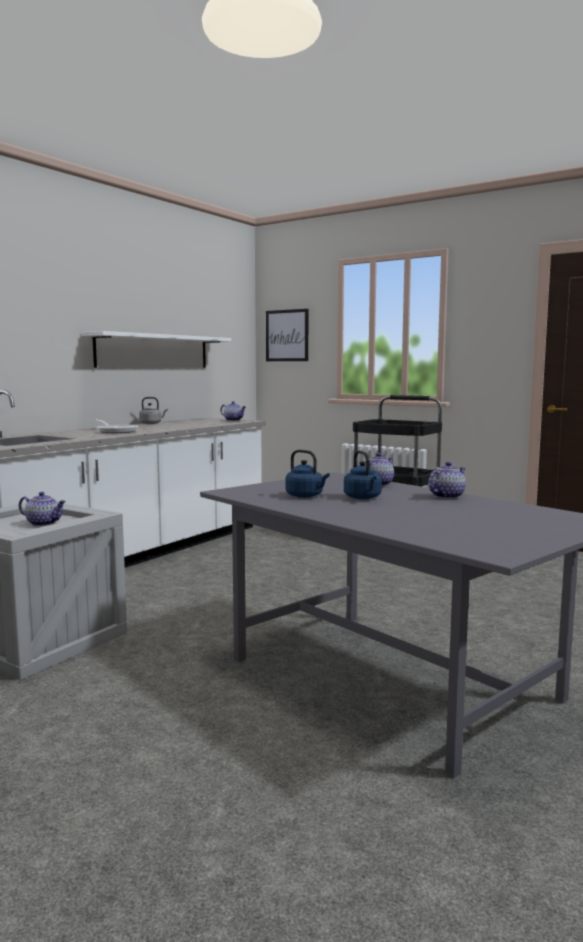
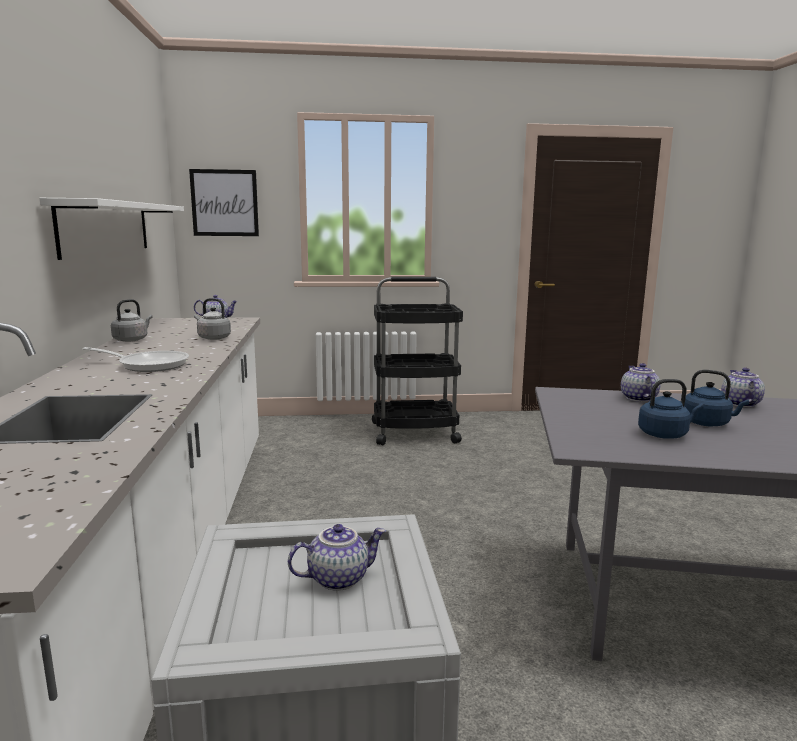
camera: 40 degrees left, 5 degrees up
(192, 426) = (213, 338): none -> grey kettle

